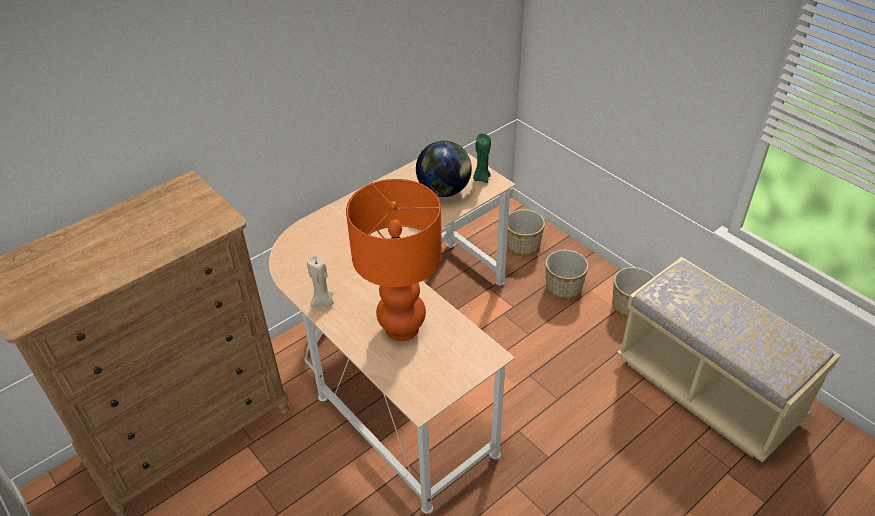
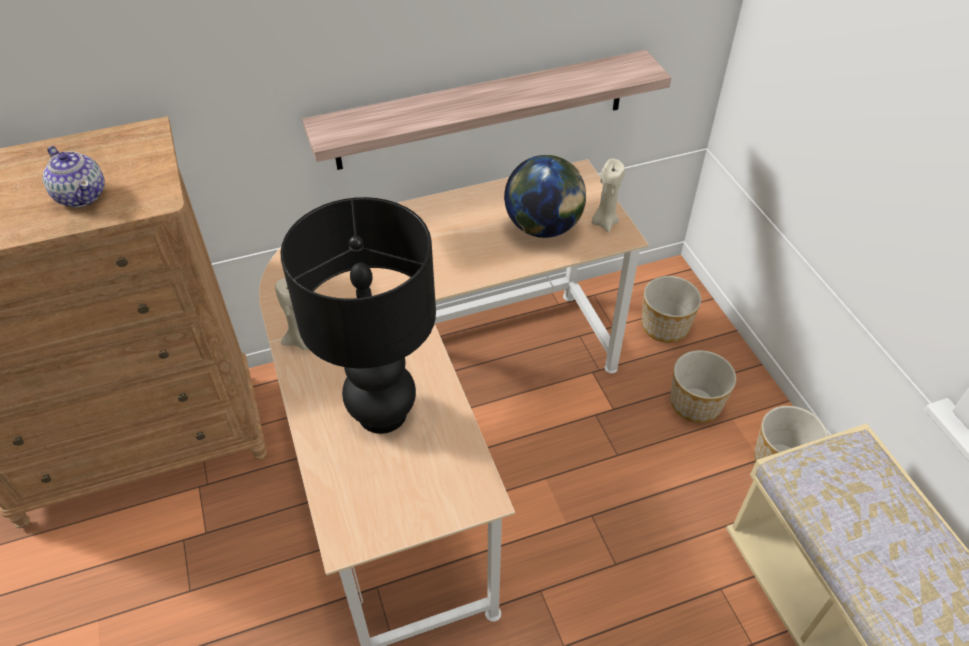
camera: 20 degrees right, 5 degrees up
(169, 232) = (81, 195): none -> teapot
(383, 122) = (482, 110): none -> shelf
(402, 328) = (383, 412): orange table lamp -> black table lamp
(481, 178) = (604, 222): green candle -> beige candle

